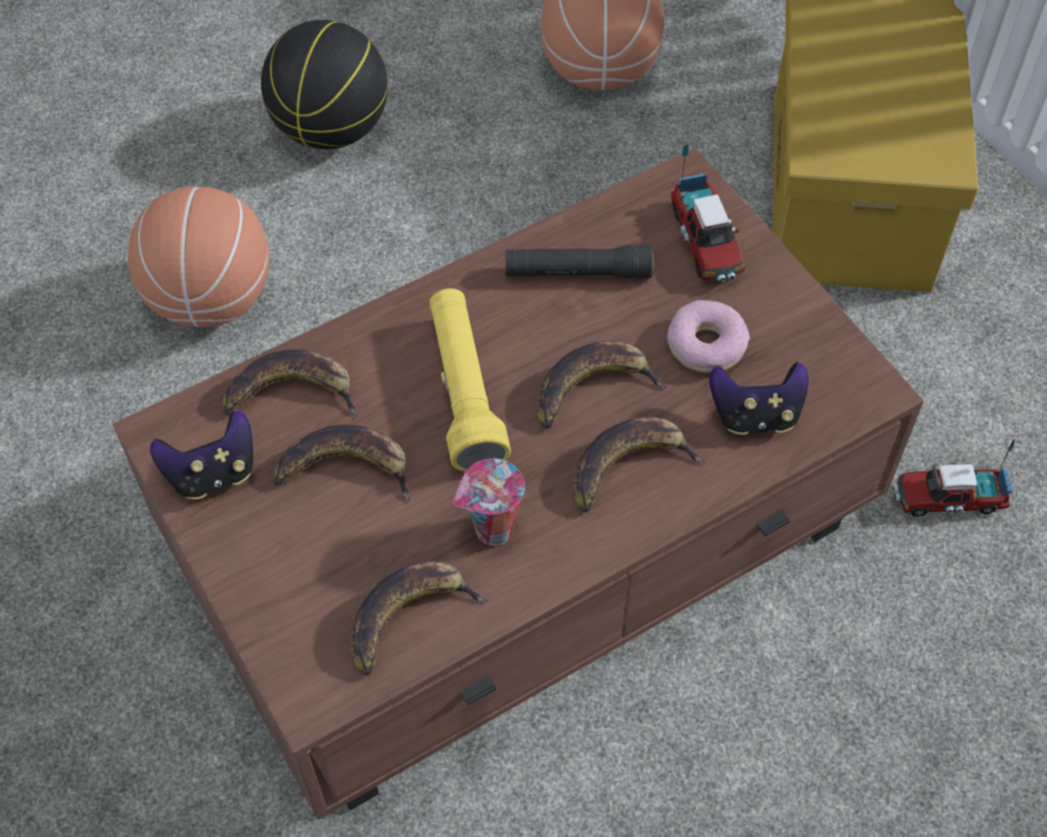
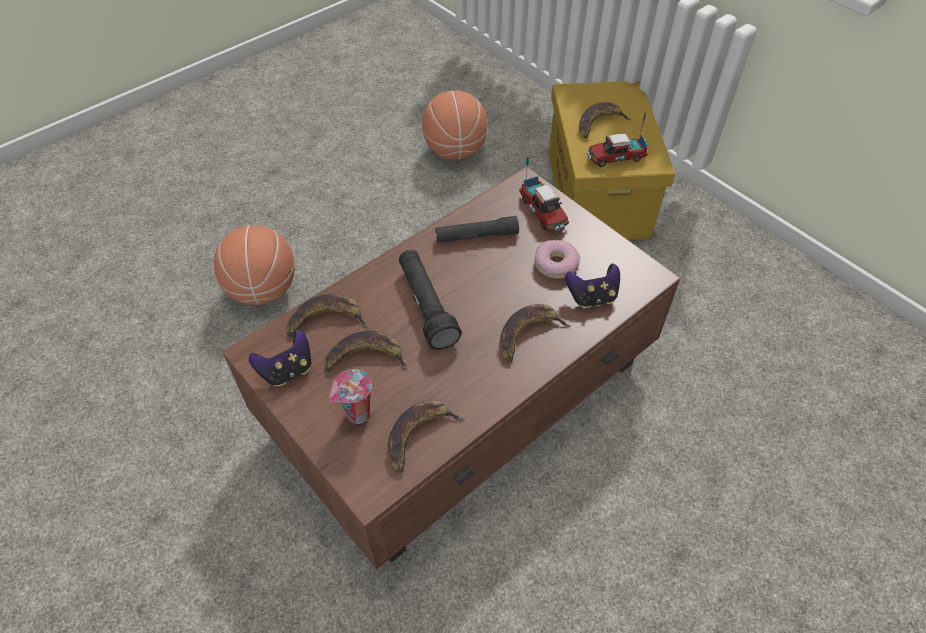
camera: 10 degrees left, 5 degrees down
(332, 128) = (317, 195): basketball -> none
(464, 391) = (426, 306): yellow flashlight -> black flashlight
(492, 531) = (458, 380): cup -> cup (357, 415)
(592, 388) = (498, 295): banana -> banana (599, 123)
(947, 498) = (685, 340): toy truck -> toy truck (615, 157)

